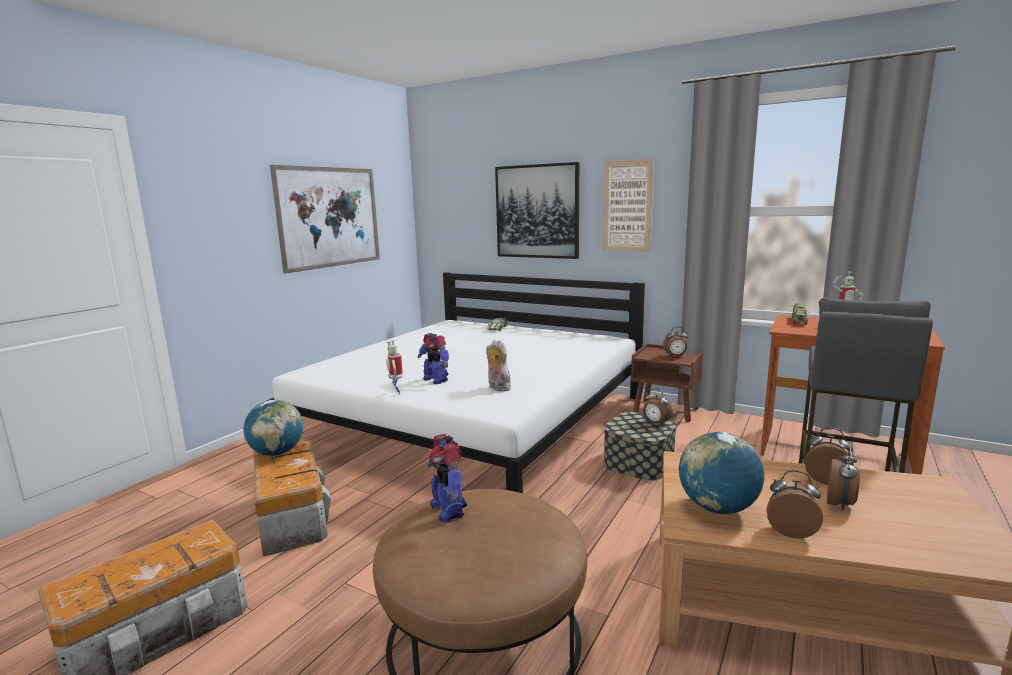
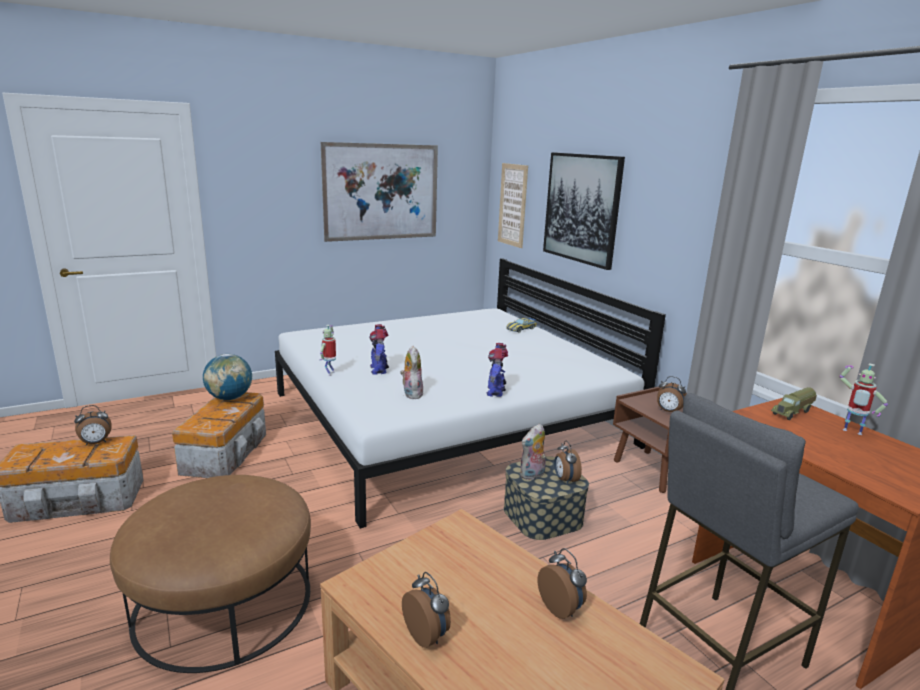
camera: 30 degrees right, 5 degrees up
(448, 510) = (221, 487): toy robot -> toy robot (496, 391)
(627, 206) = (663, 217): picture -> picture (512, 205)
(631, 428) = (532, 475): none -> plush toy
(717, 508) = (405, 582): globe -> none
(840, 504) = (526, 637): alarm clock -> alarm clock (96, 443)

